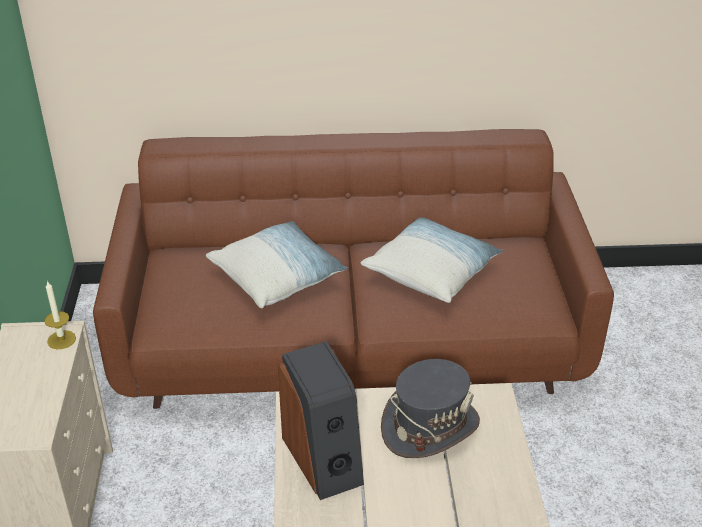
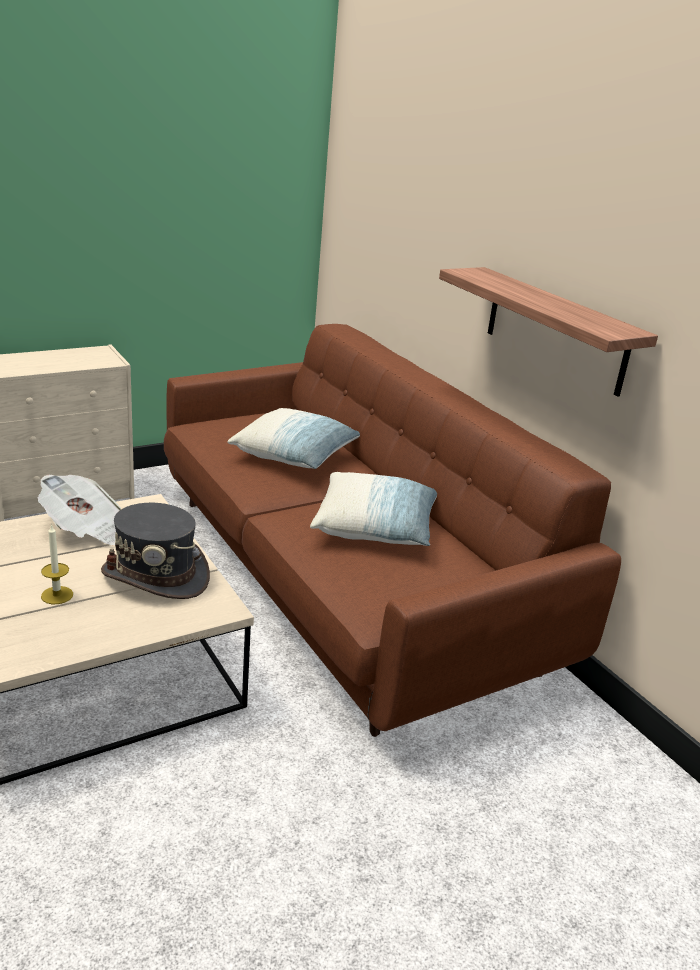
camera: 60 degrees right, 10 degrees down
(61, 340) = (103, 362): candle -> candle (57, 595)
(324, 458) = (86, 529): speaker -> newspaper
(449, 47) = (555, 330): none -> shelf

